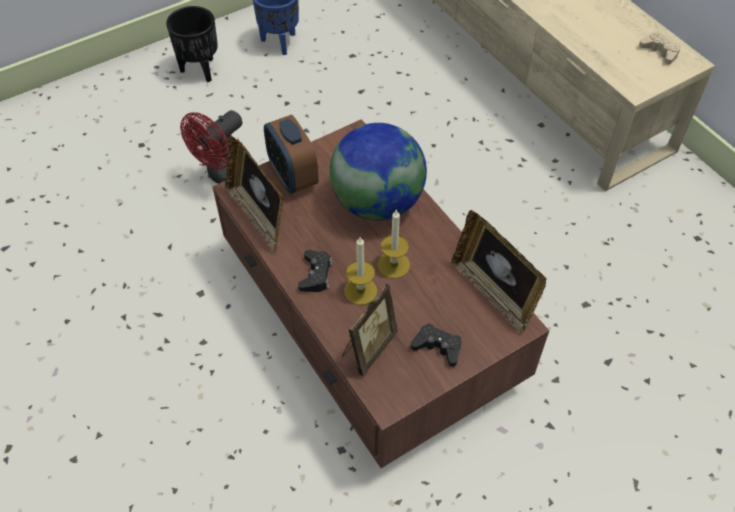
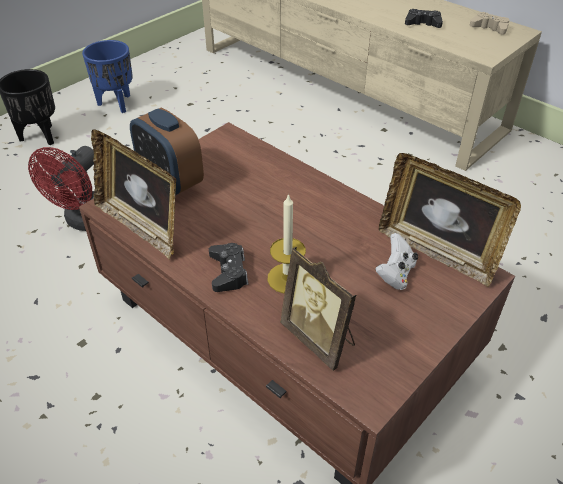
camera: 15 degrees left, 10 degrees down
(367, 348) = (319, 338): picture frame -> picture frame turned 120 degrees clockwise
(377, 203) = (273, 190): globe -> none
(393, 265) = (315, 245): candle -> none
(437, 347) = (402, 319): black game controller -> black game controller (423, 23)
(449, 307) = (395, 274): none -> white game controller

